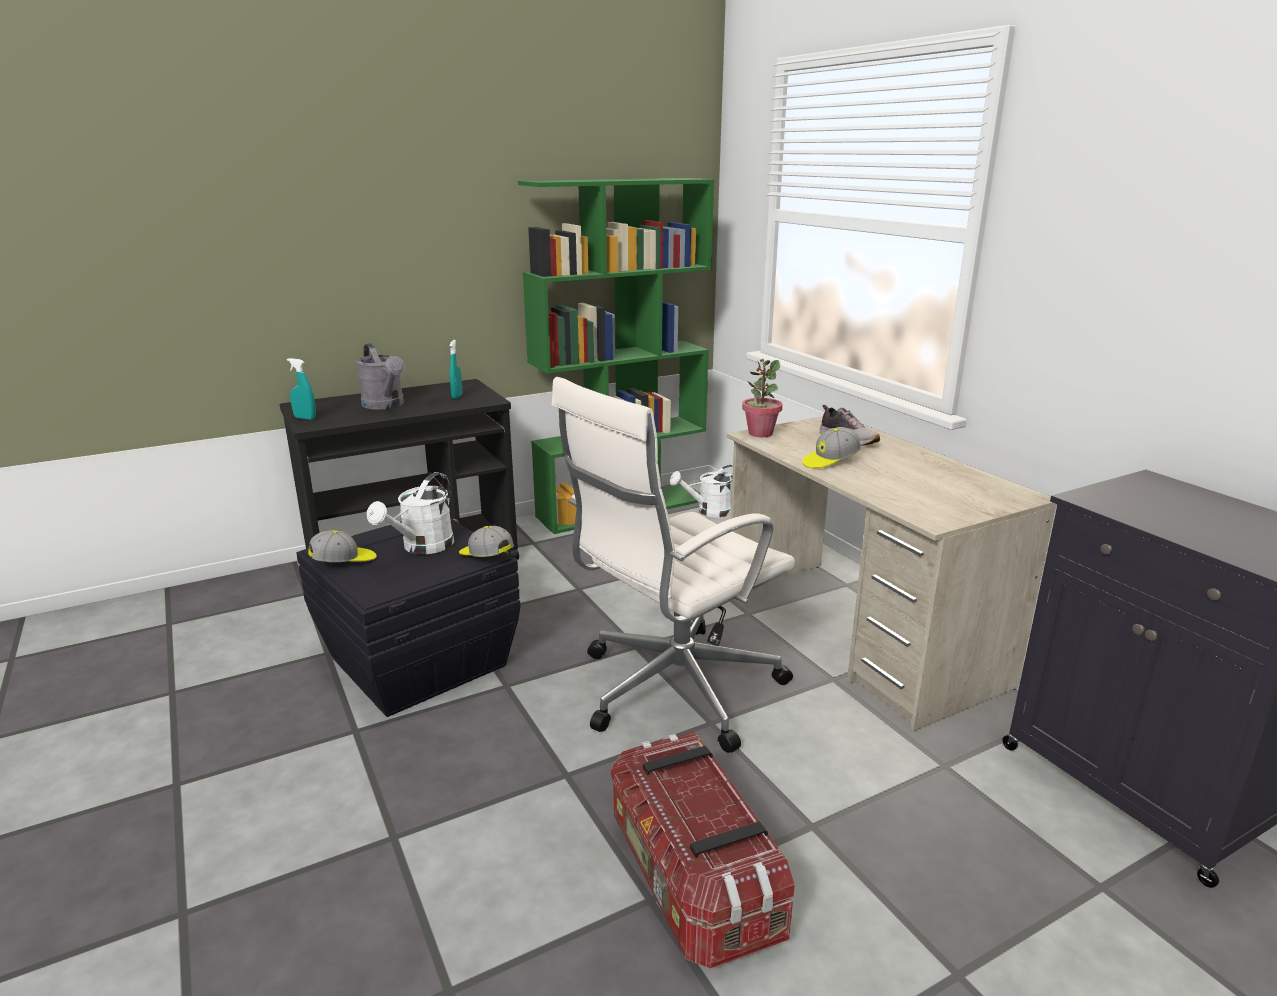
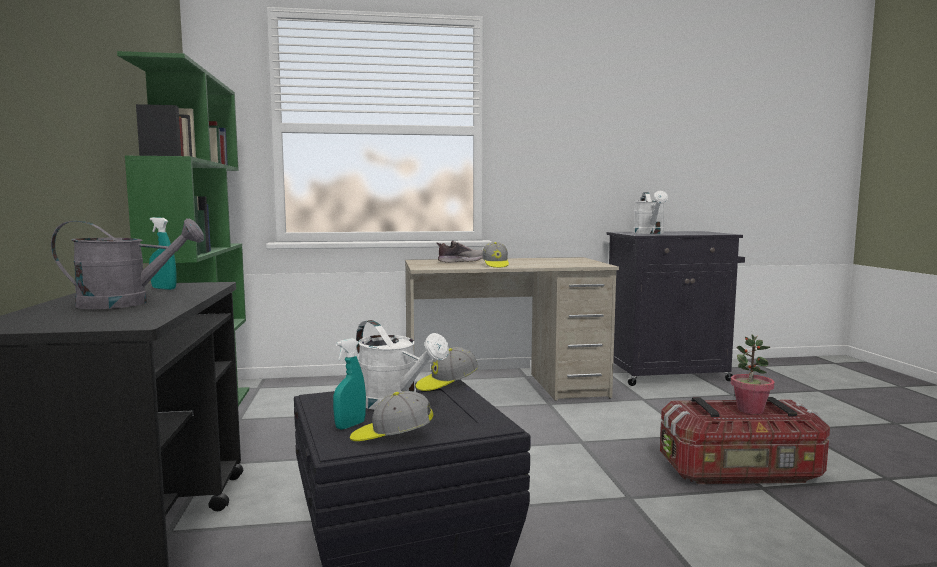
camera: 70 degrees left, 15 degrees down
(305, 418) = (85, 325): turquoise spray bottle -> turquoise spray bottle (350, 425)
(344, 562) = (391, 437): cap -> cap turned 75 degrees counterclockwise
(673, 689) = (534, 446): white office chair -> none
(709, 511) = (272, 391): white watering can -> white watering can (650, 233)
(760, 433) = (423, 267): potted plant -> potted plant (750, 410)

